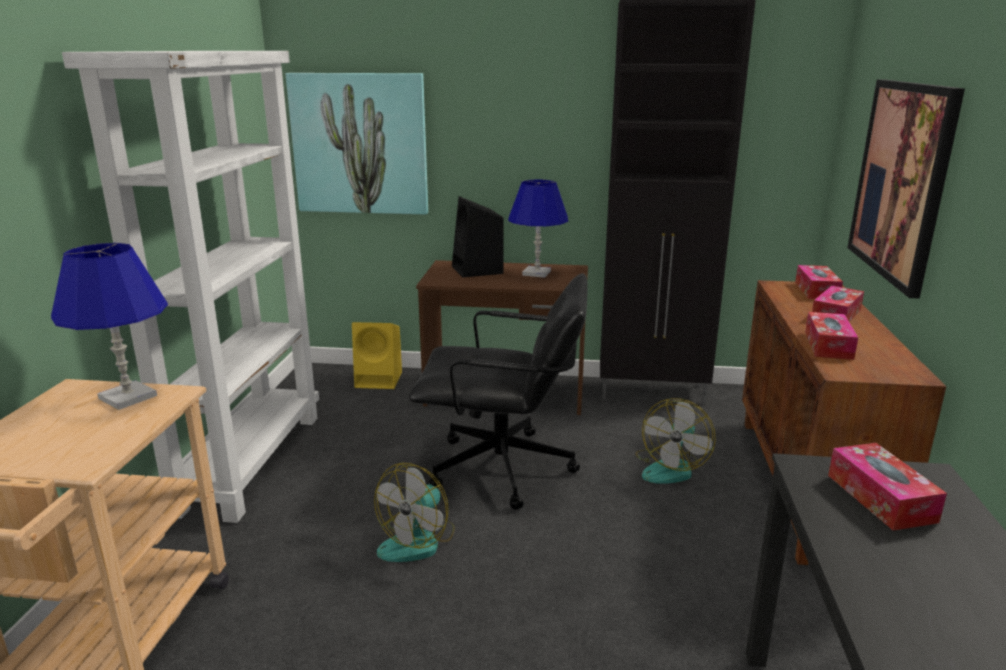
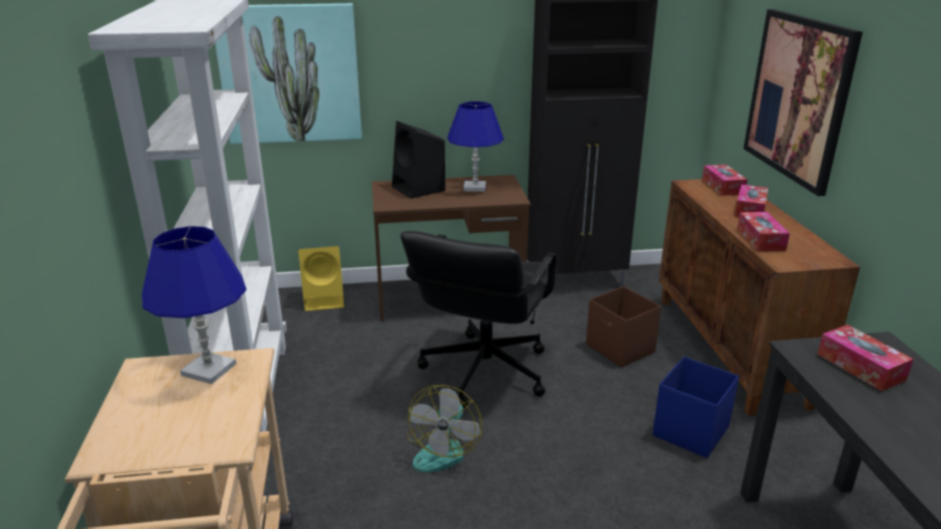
camera: 15 degrees left, 5 degrees up
(503, 469) = (483, 371): black office chair -> black office chair turned 120 degrees clockwise
(671, 468) = (620, 349): fan -> brown storage box
(713, 570) = (690, 431): none -> blue storage box

